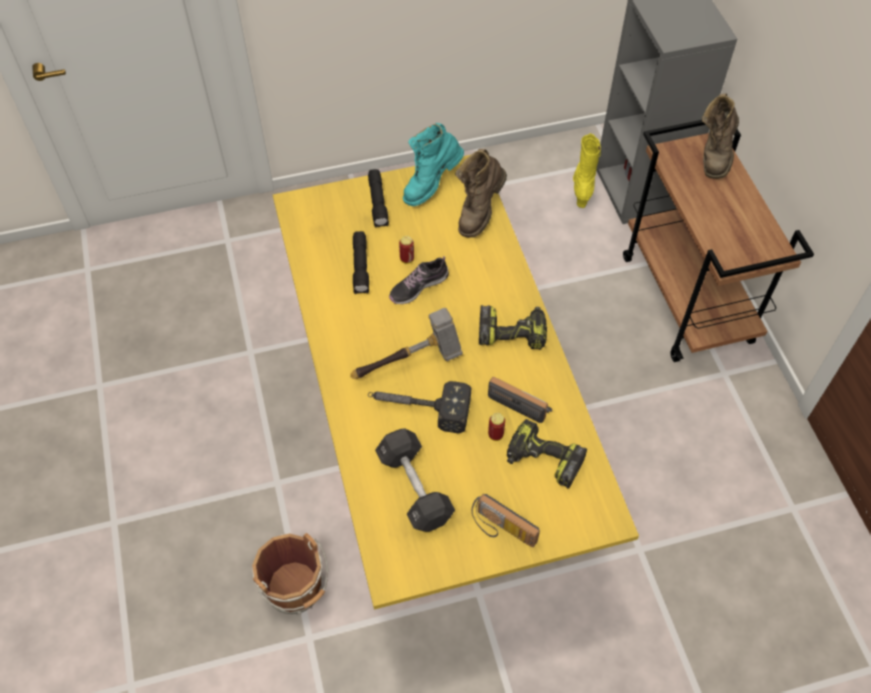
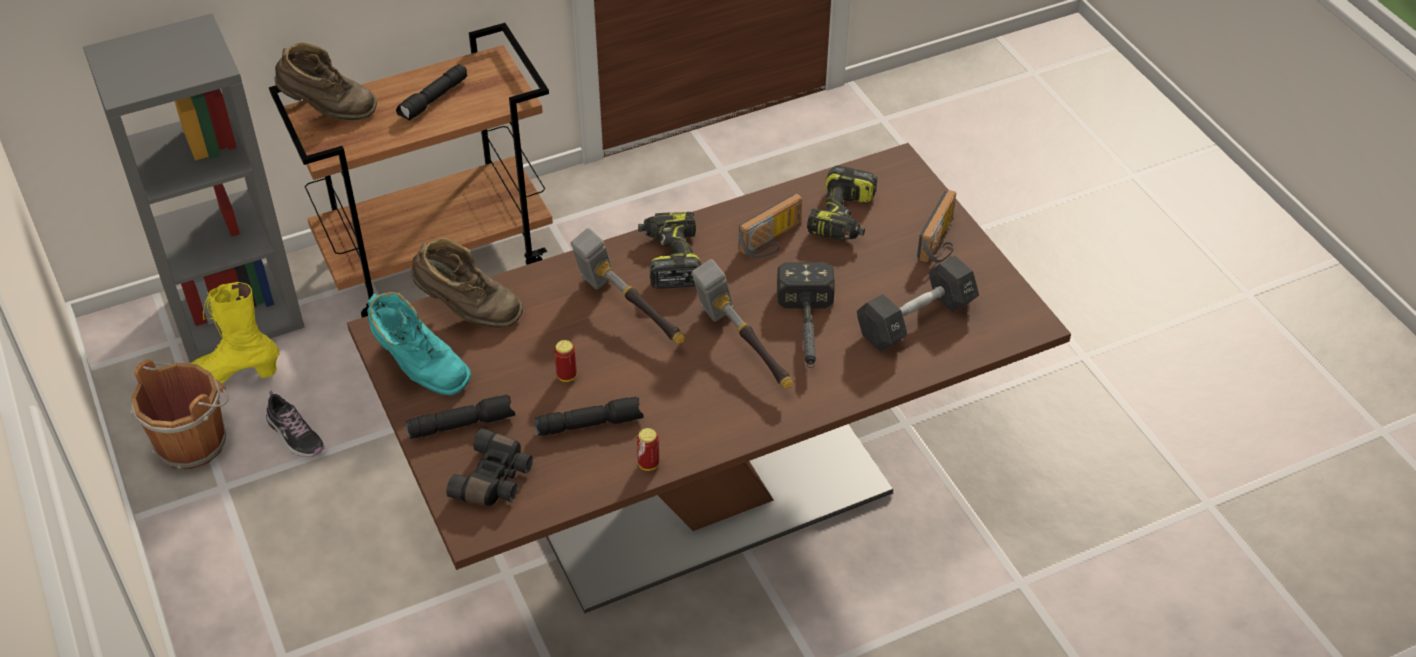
camera: 100 degrees left, 10 degrees down
(296, 589) = (963, 610): brown bucket -> brown bucket (194, 440)
(328, 216) = (495, 479): none -> black binoculars
(418, 287) = (614, 357): shoe -> shoe (295, 435)
(435, 441) = (708, 494): yellow dining table -> brown dining table
(461, 300) = (628, 311): none -> hammer
(495, 435) = (822, 258): can -> can (648, 464)
(521, 403) = (772, 241): radio -> radio turned 150 degrees counterclockwise
(727, 214) = (434, 100): none -> black flashlight

